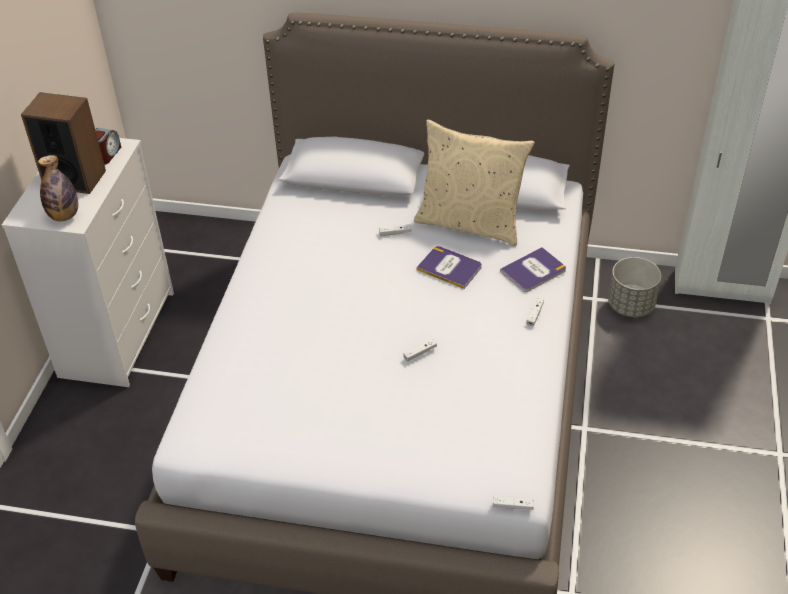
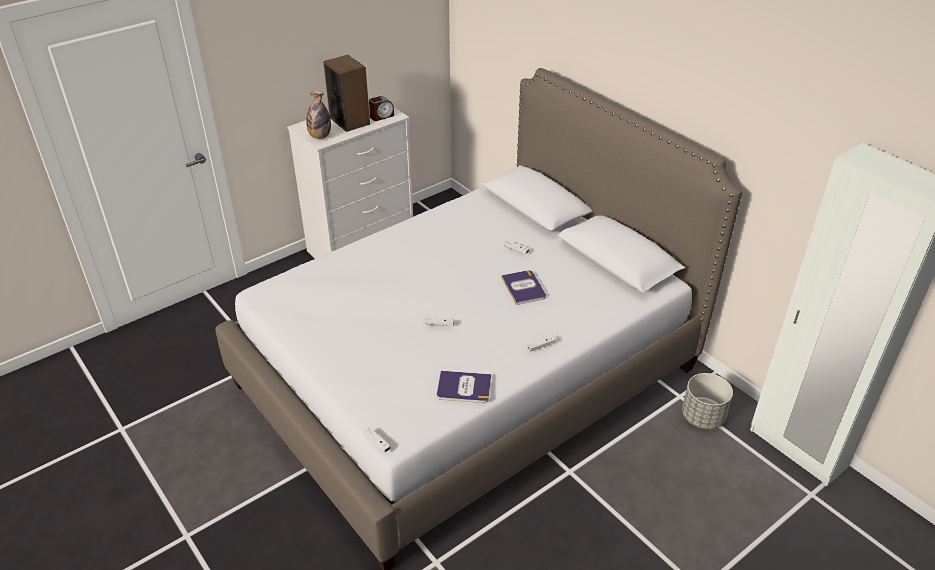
camera: 40 degrees right, 5 degrees down
(470, 223) = (573, 269): beige pillow -> none
(533, 271) = (576, 320): book -> book (464, 387)

